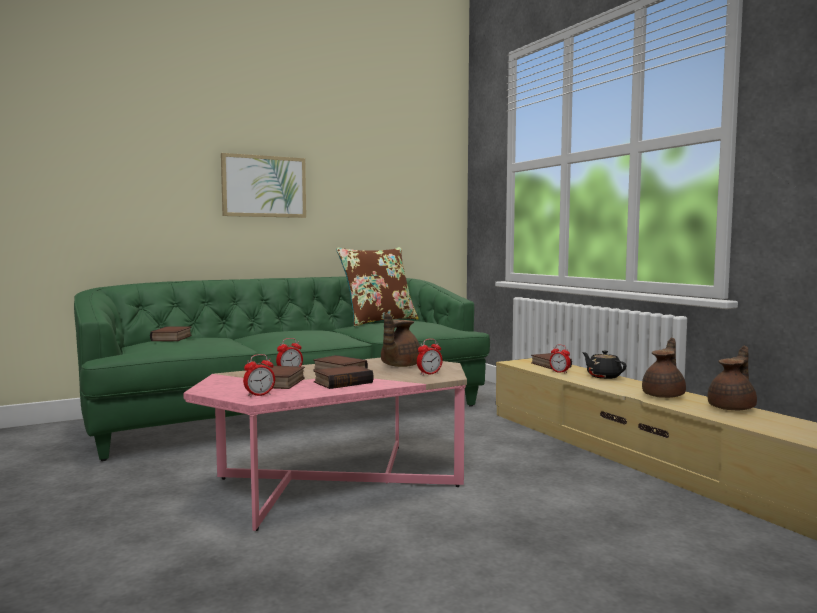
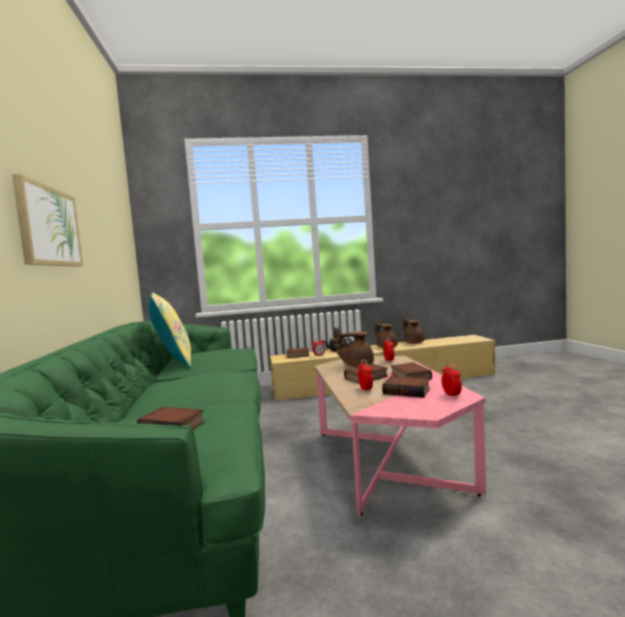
camera: 70 degrees left, 0 degrees up
(378, 321) = (173, 361): brown pillow -> yellow pillow
(399, 366) = (357, 365): brown teapot -> brown teapot turned 135 degrees clockwise

